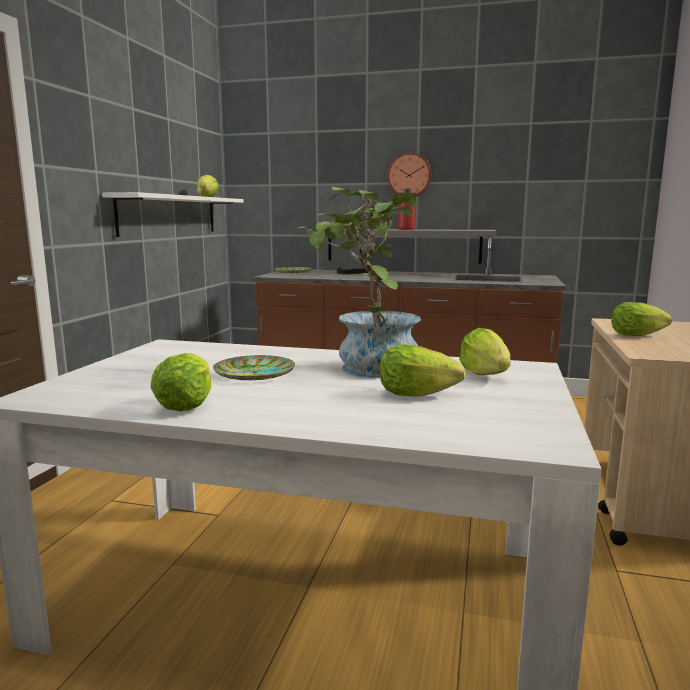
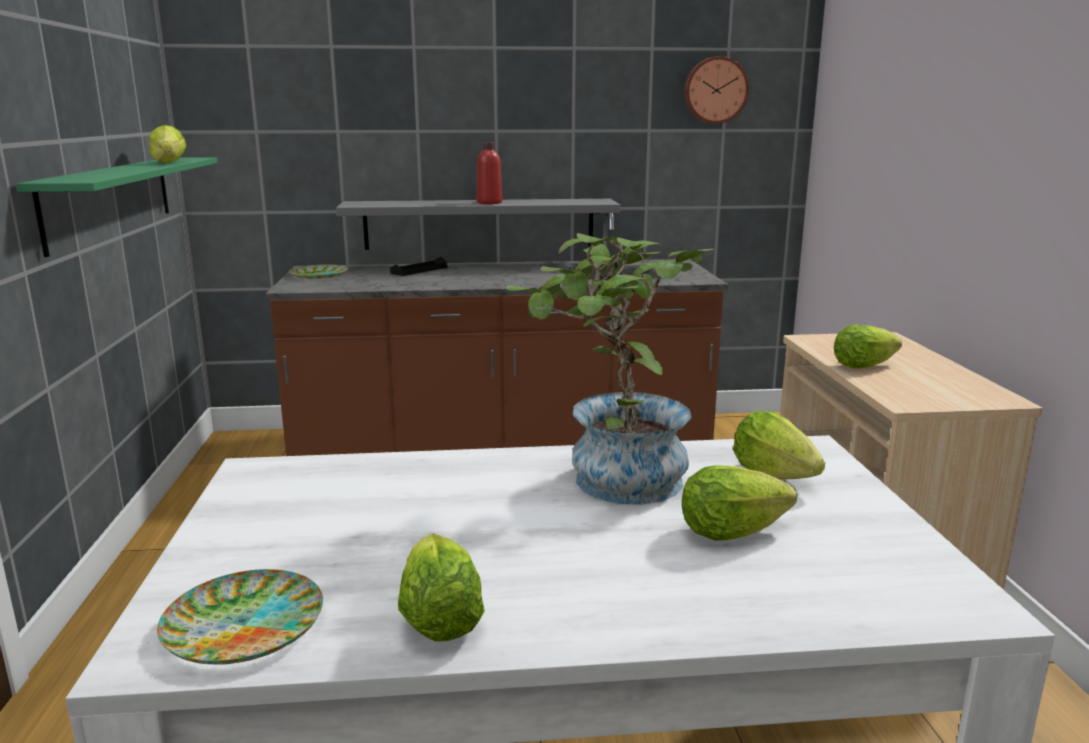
camera: 20 degrees left, 5 degrees up
(170, 215) = (111, 199): white shelf -> green shelf
(254, 373) = (468, 521): plate -> plate (244, 624)
(409, 175) = (484, 119): wall clock -> wall clock (715, 90)

